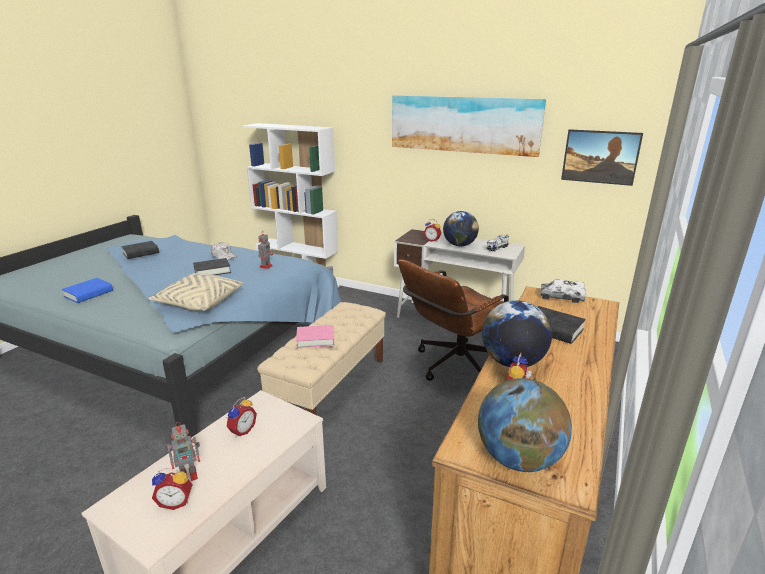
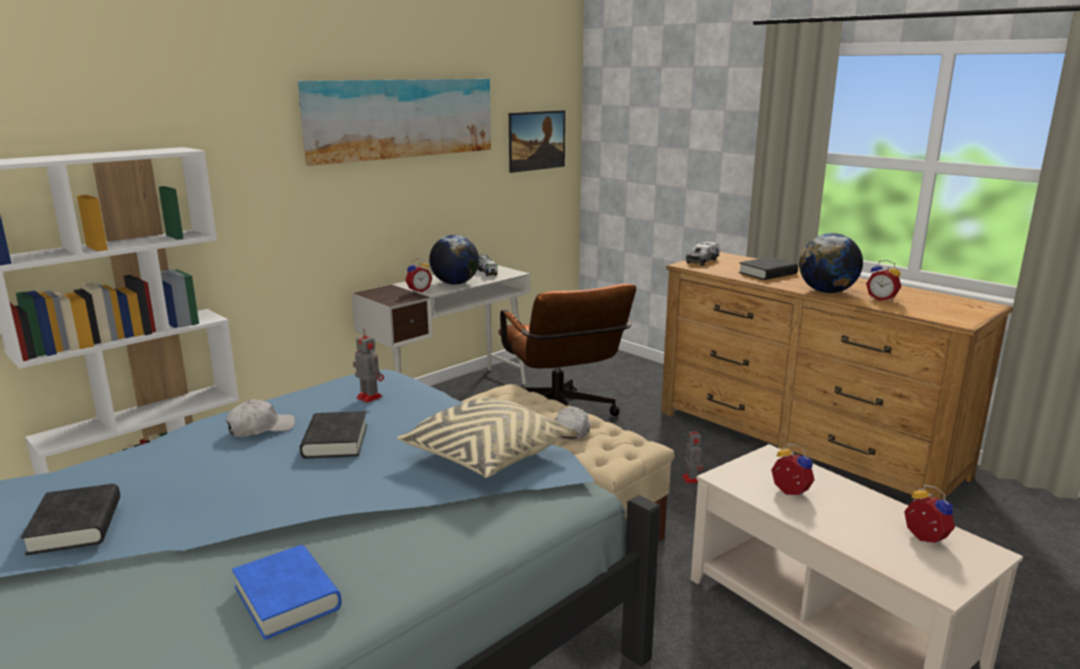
camera: 70 degrees left, 5 degrees down
(176, 502) = (923, 539): alarm clock -> alarm clock turned 45 degrees counterclockwise
(189, 474) = (875, 530): toy robot -> toy robot (691, 479)
(315, 339) = (572, 430): pink book -> white cap
(518, 458) = (964, 311): globe -> none

